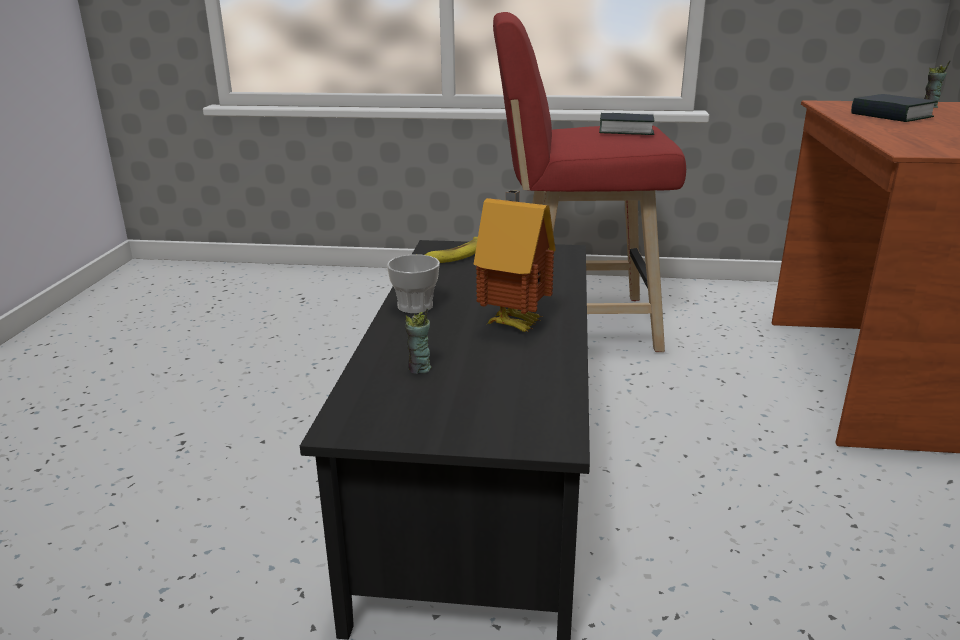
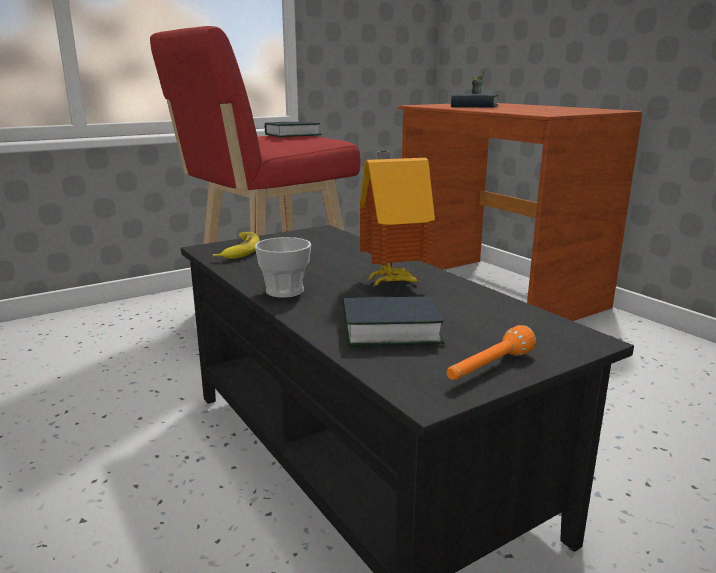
camera: 40 degrees left, 5 degrees down
(419, 369) = (390, 331): cup -> book
(422, 427) = (488, 368): none -> orange flashlight

